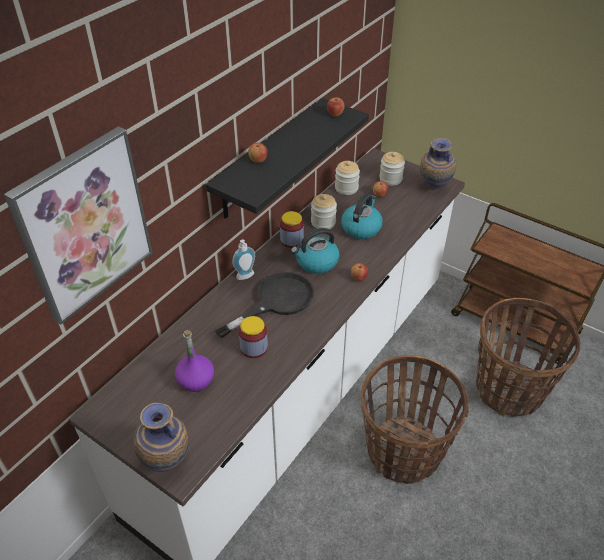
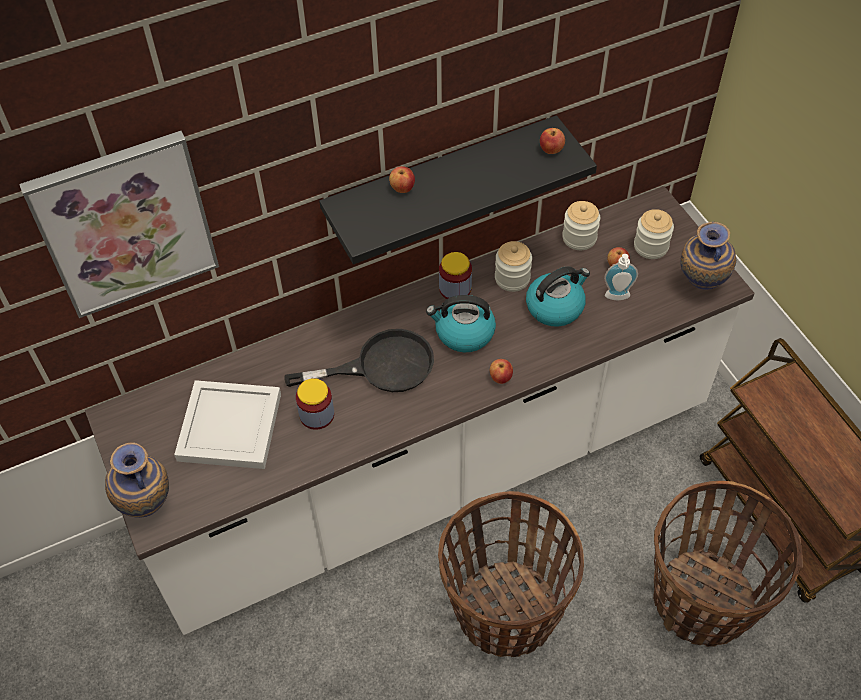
camera: 30 degrees right, 10 degrees up
(196, 380) = (231, 426): purple bottle -> white tray
(246, 277) = (367, 317): soap dispenser -> soap dispenser (617, 298)

